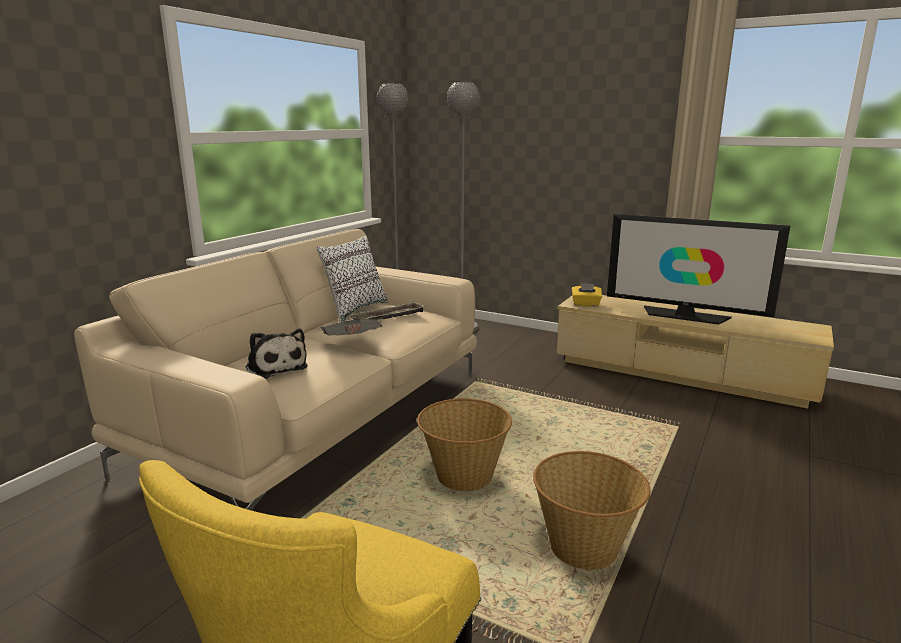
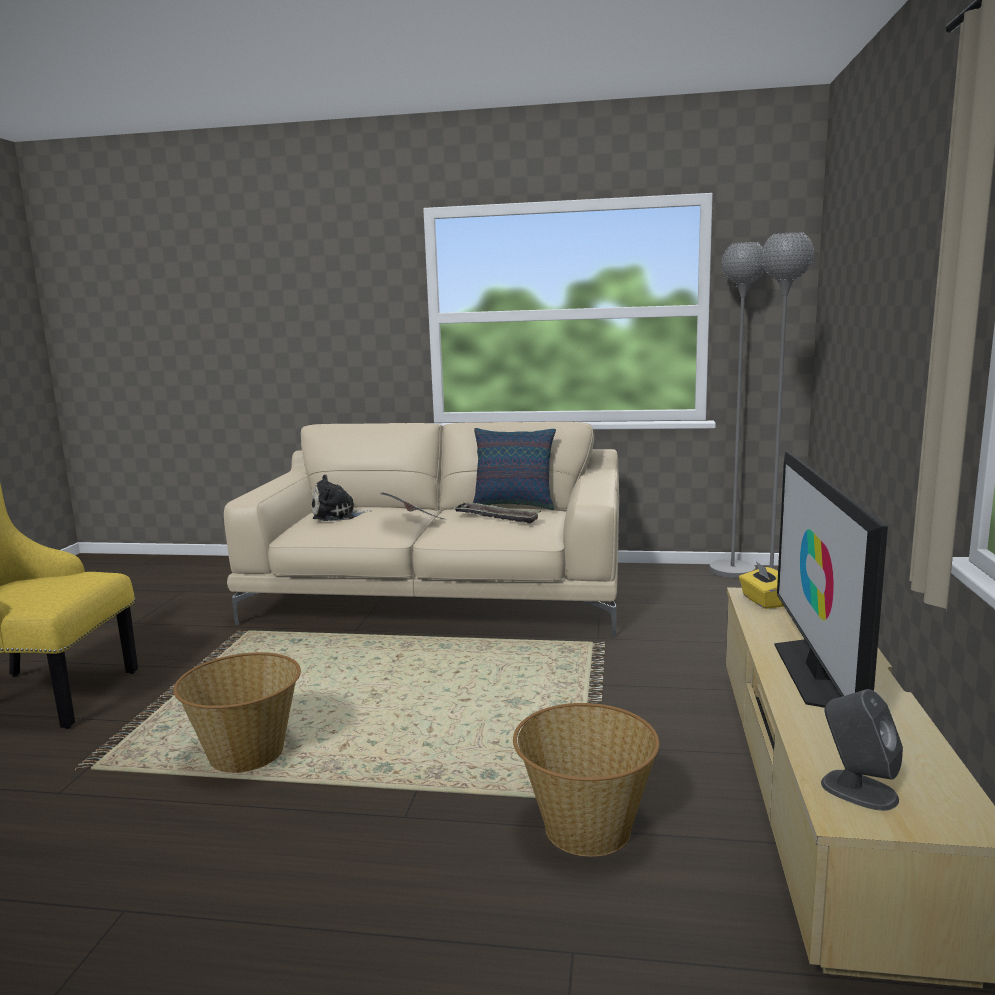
camera: 70 degrees right, 5 degrees down
(275, 367) = (337, 515): plush toy -> plush toy turned 45 degrees clockwise
(356, 310) = (514, 507): white pillow -> blue pillow
(464, 477) = (358, 677): basket -> basket (586, 828)
(797, 334) = (857, 790): none -> grey speaker

